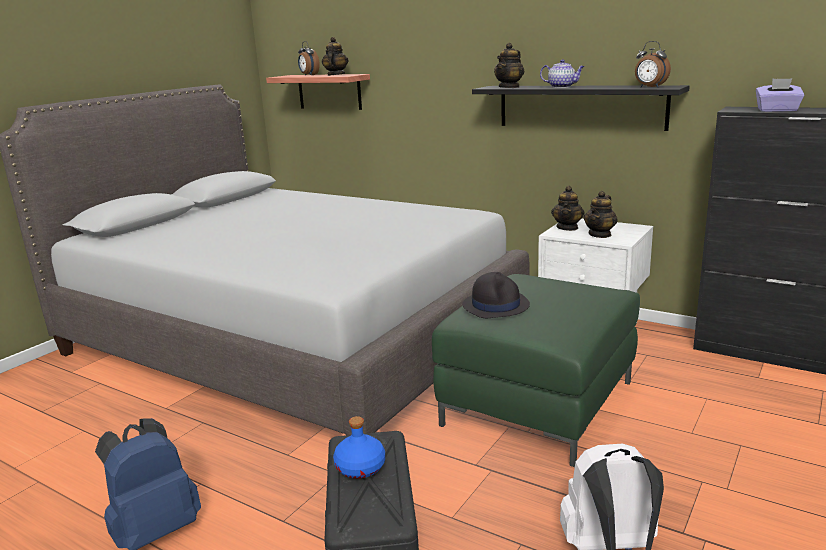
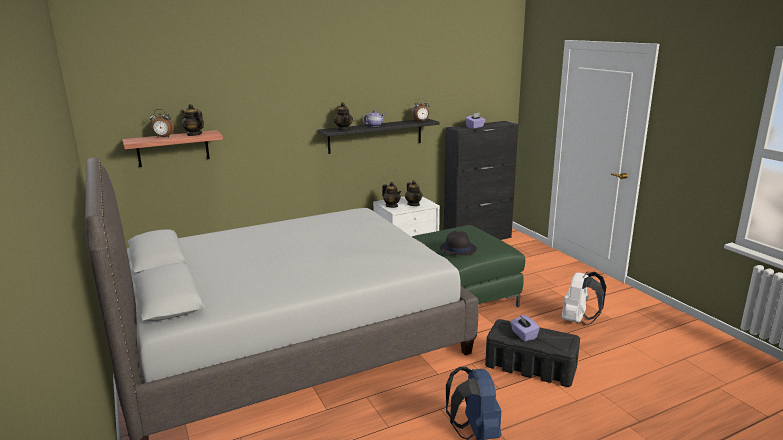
camera: 60 degrees left, 0 degrees up
(360, 468) = (523, 335): blue bottle -> purple tissue box

